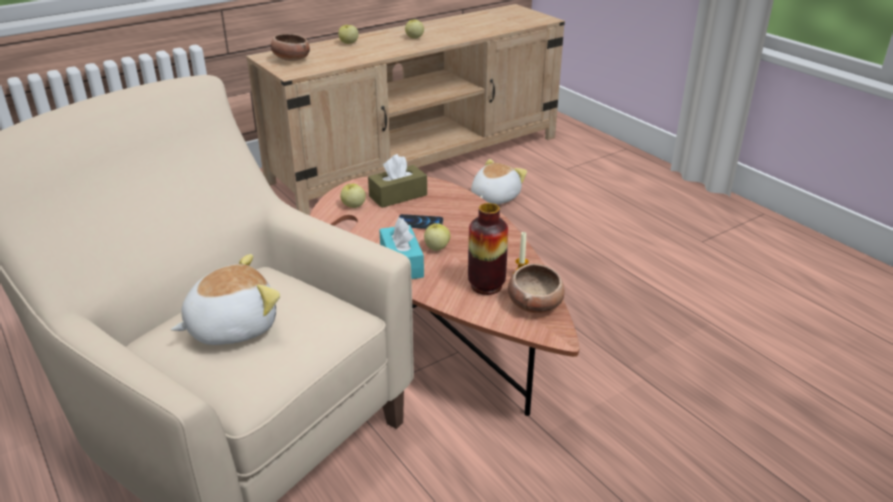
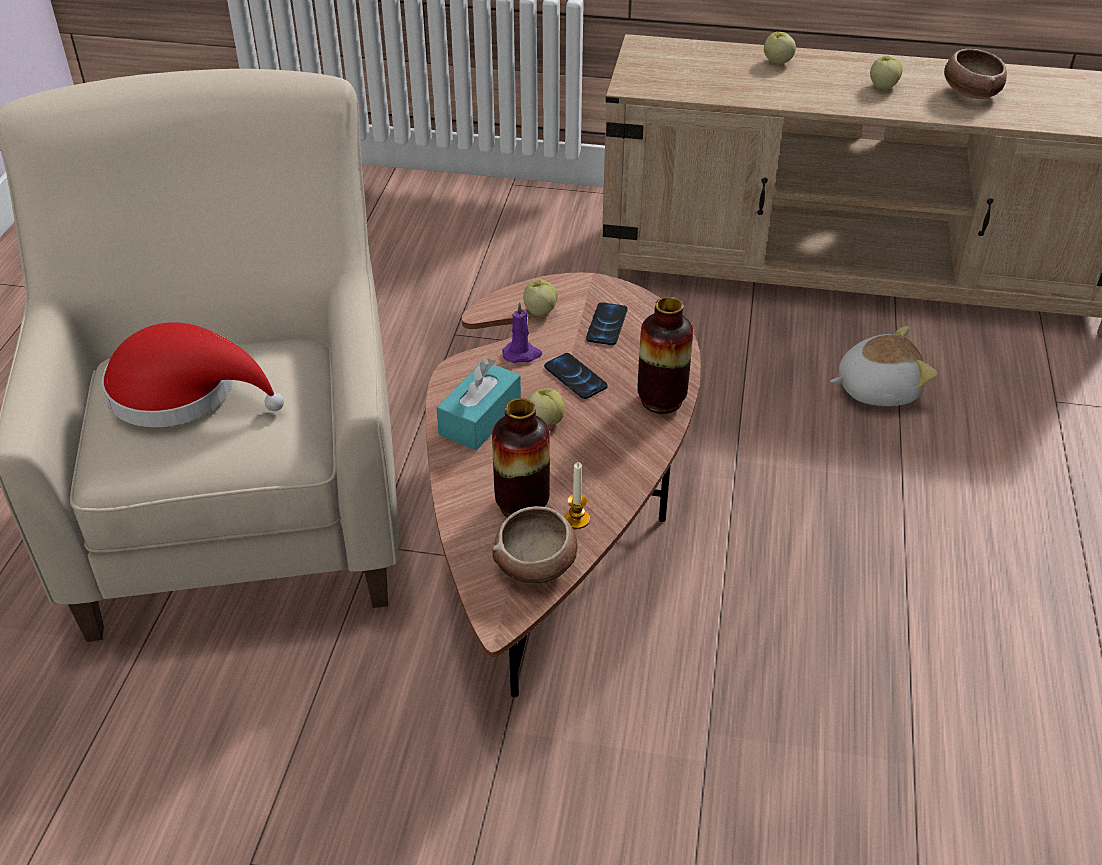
camera: 45 degrees right, 10 degrees up
(231, 326) = (183, 392): plush toy -> red hat
(291, 59) = (664, 62): bowl -> bowl (970, 93)
(376, 227) = (522, 354): none -> purple candle
(398, 196) = (606, 325): brown tissue box -> phone
(476, 211) = (661, 400): none -> vase

